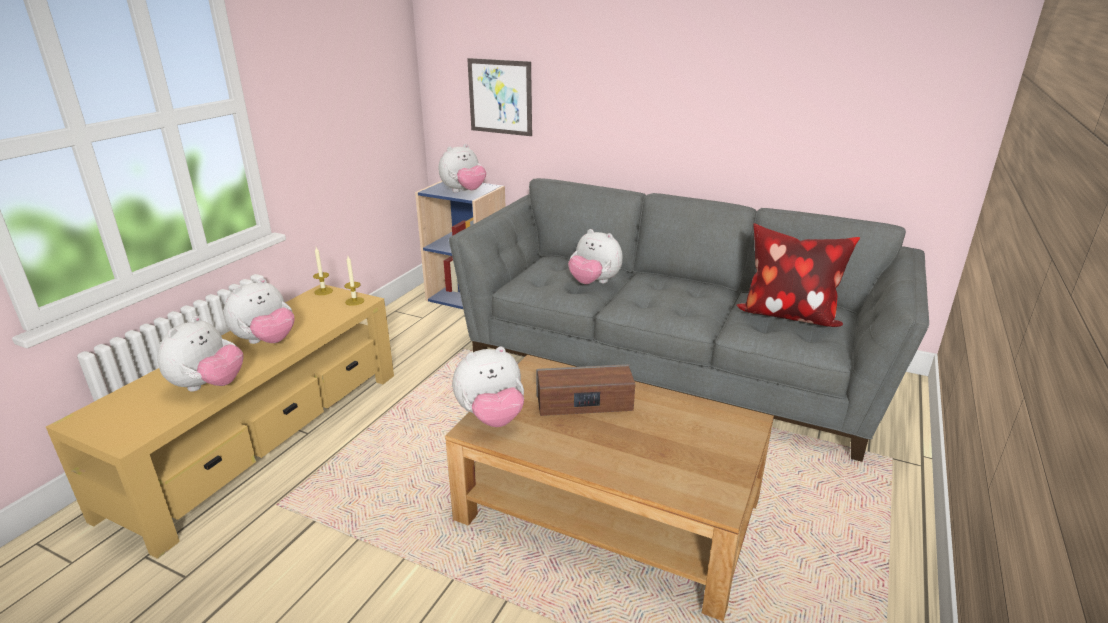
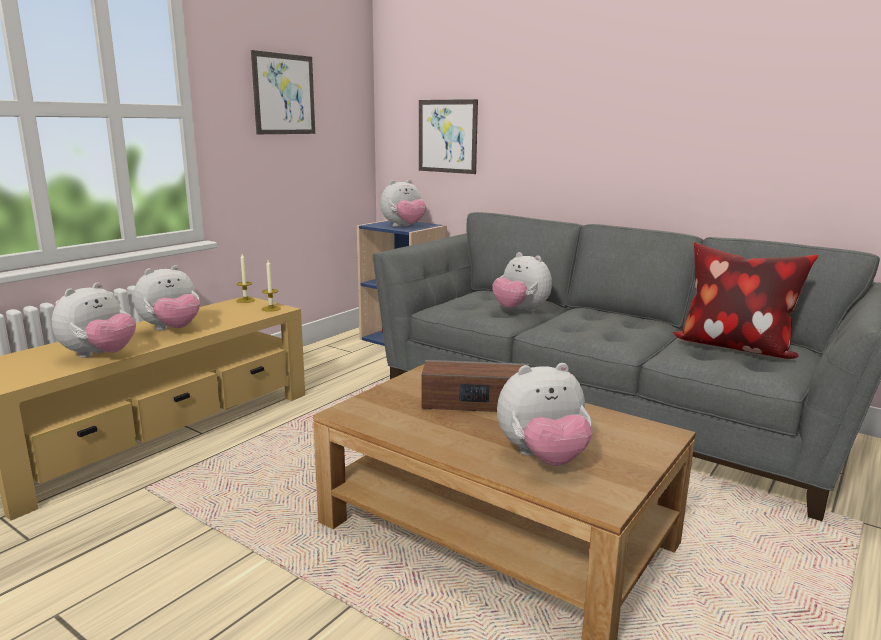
camera: 10 degrees right, 10 degrees down
(332, 66) = (284, 94): none -> picture
(491, 418) = (368, 405): plush toy -> plush toy (543, 458)

